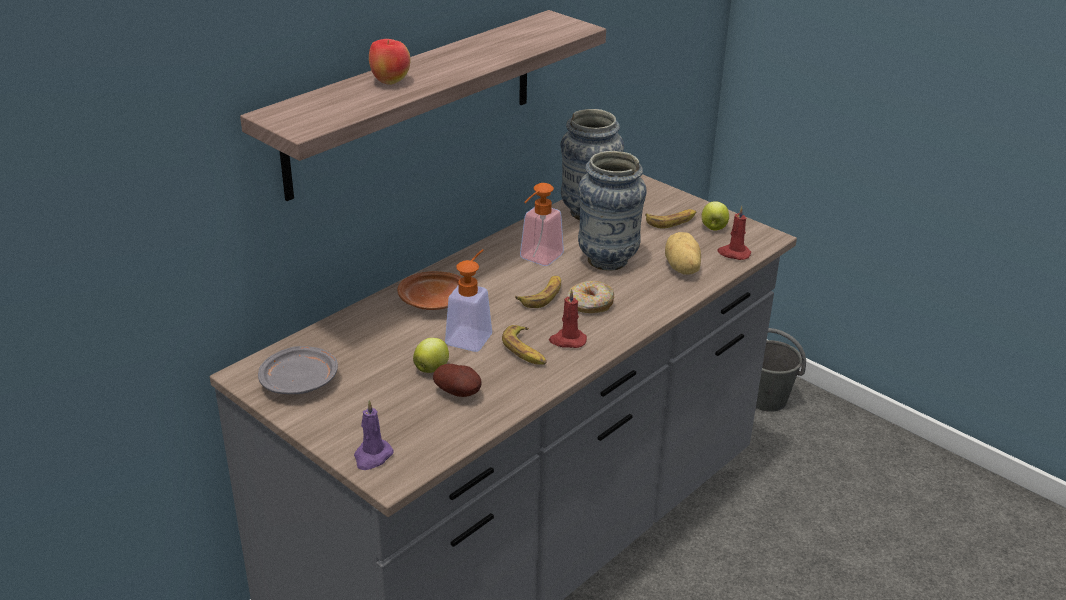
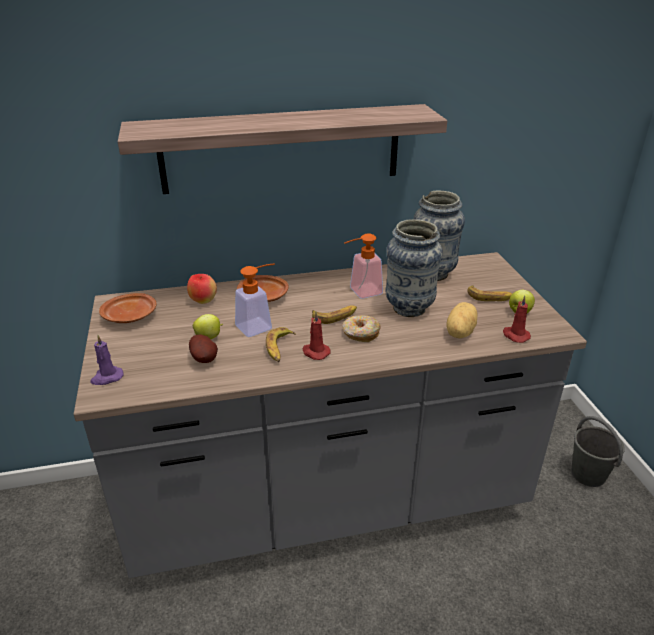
camera: 35 degrees right, 0 degrees up
(300, 381) = (131, 316): grey plate -> brown plate
(389, 82) = (237, 122): apple -> apple (203, 301)

